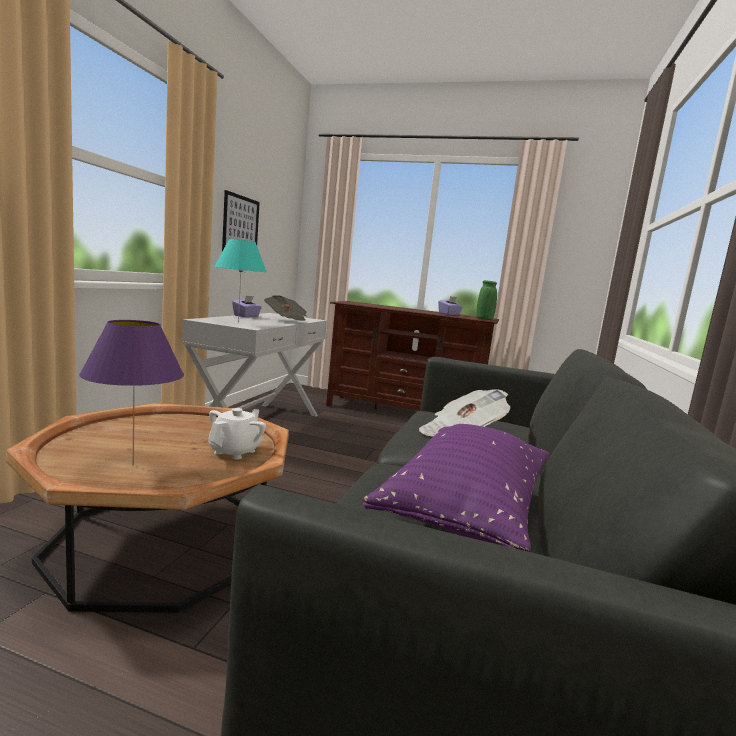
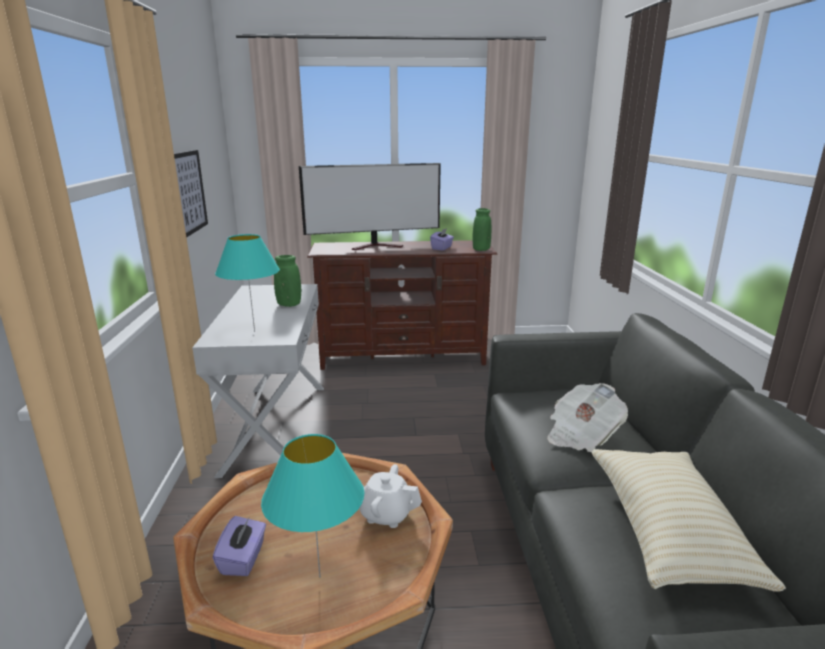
camera: 20 degrees left, 10 degrees up
(133, 465) = (320, 577): purple table lamp -> turquoise table lamp
(235, 451) = (385, 514): white teapot -> white teapot turned 75 degrees counterclockwise
(246, 316) = (237, 308): purple tissue box -> purple tissue box (243, 559)
(287, 321) = (289, 304): newspaper -> green vase
(395, 307) = (377, 246): none -> television
(466, 507) = (667, 532): purple pillow -> beige pillow

